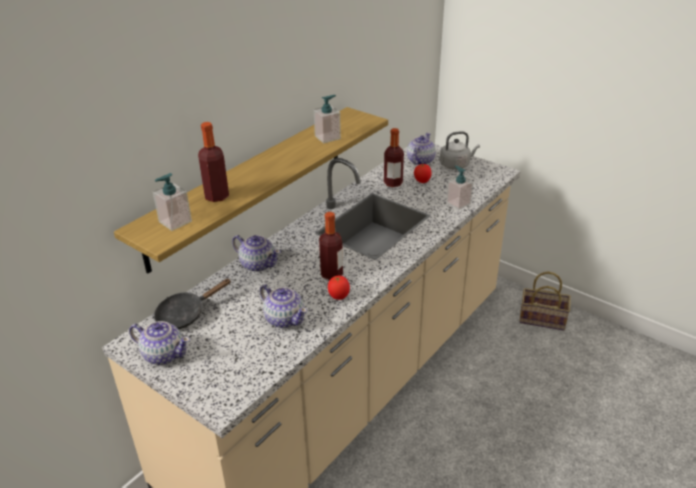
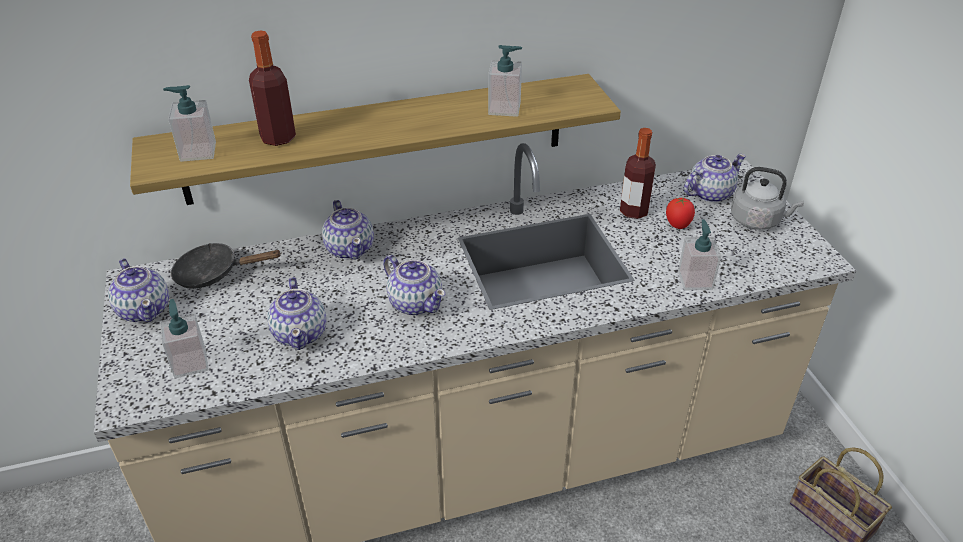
camera: 35 degrees right, 5 degrees up
(235, 366) = (190, 363): none -> soap dispenser
(331, 274) = (415, 302): bottle -> teapot
(338, 297) = (389, 337): tomato -> none

